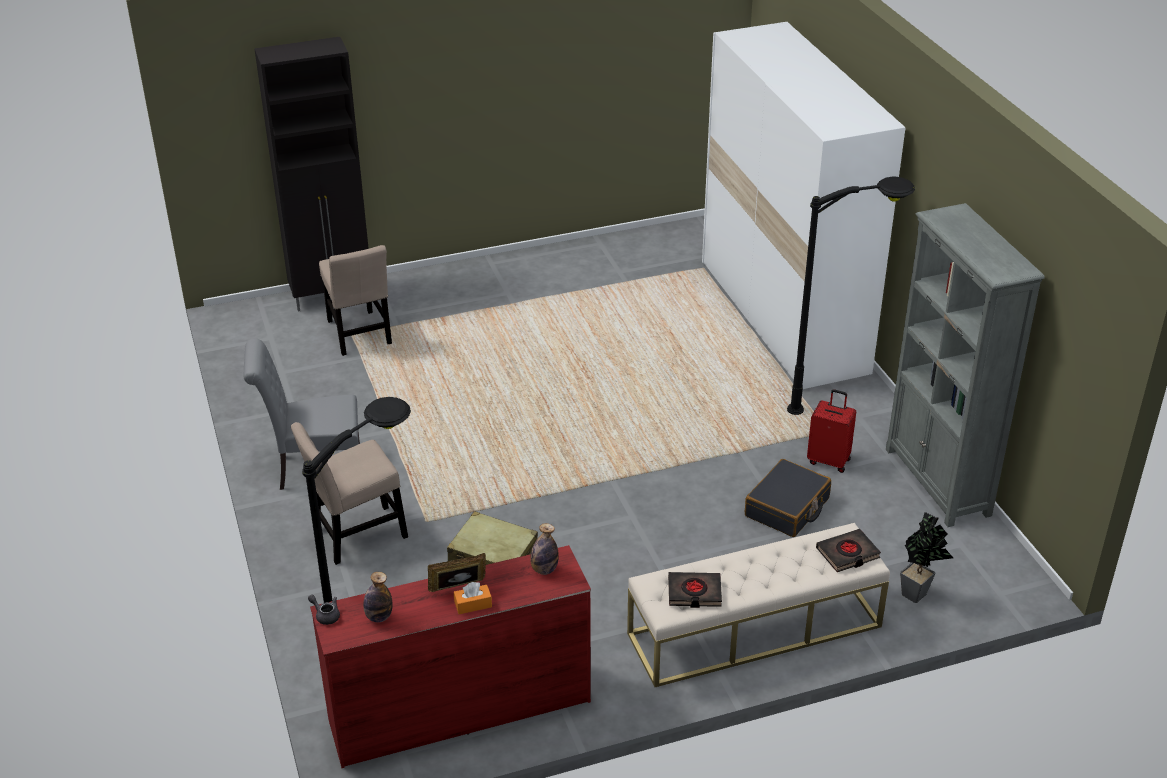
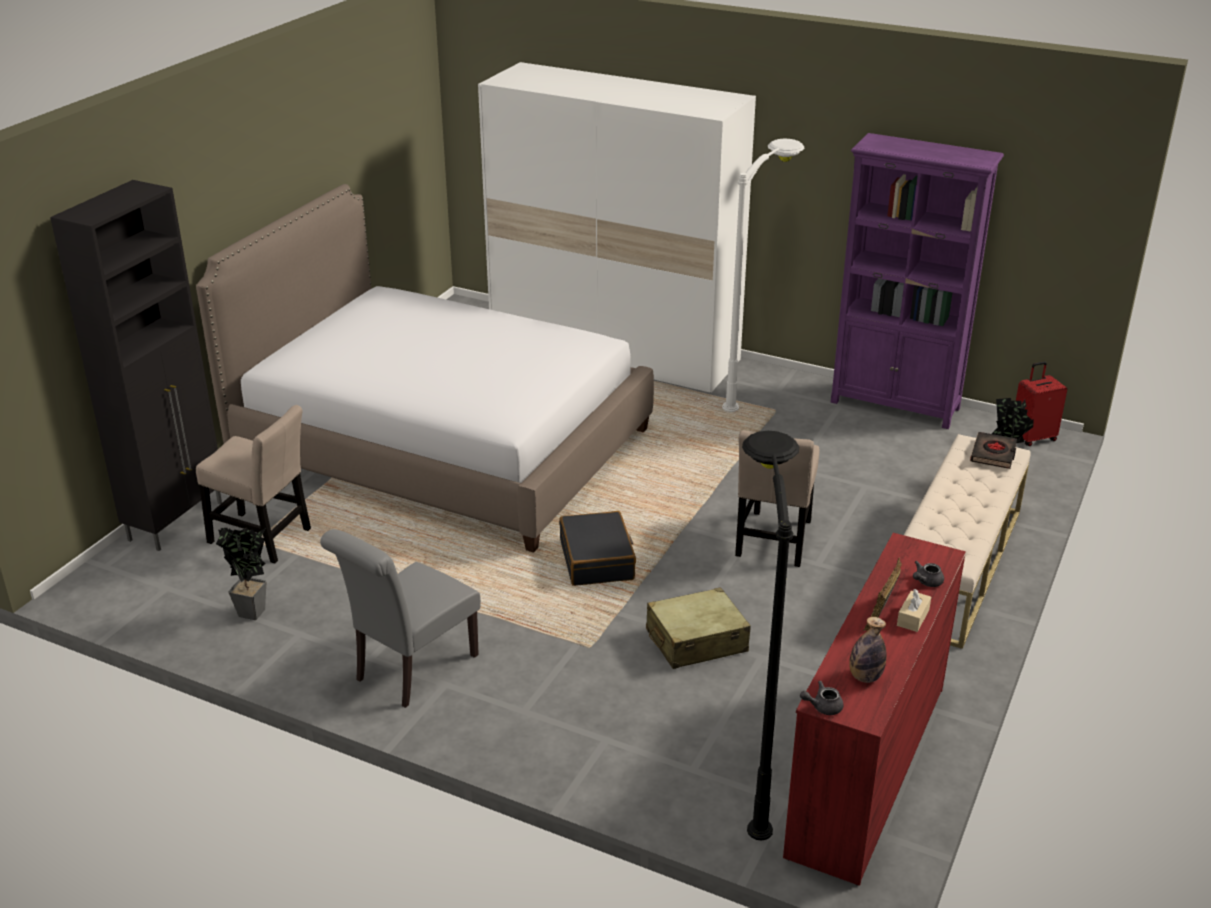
camera: 45 degrees left, 5 degrees down
(288, 382) = (254, 615): none -> potted plant
(356, 535) = (546, 698): beige chair -> beige chair (774, 541)
(473, 604) = (913, 618): orange tissue box -> beige tissue box
(525, 589) = (926, 582): none -> grey teapot
(544, 569) = (911, 559): bottle -> none
(550, 329) = (442, 446): none -> bed
(694, 593) = (954, 538): black book -> none
(787, 508) = (836, 474): black suitcase -> black suitcase (597, 560)
(829, 460) = (808, 428): red suitcase -> red suitcase (1032, 437)
(846, 406) = (758, 388): black floor lamp -> white floor lamp
(937, 482) = (896, 405): grey bookcase -> purple bookcase

